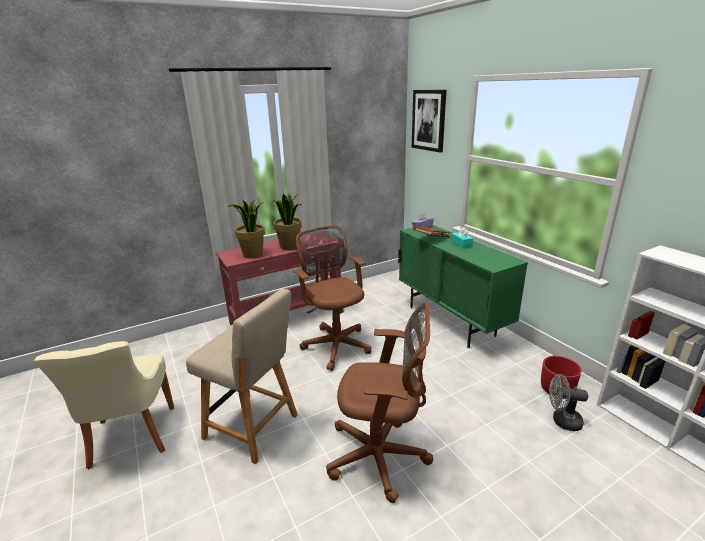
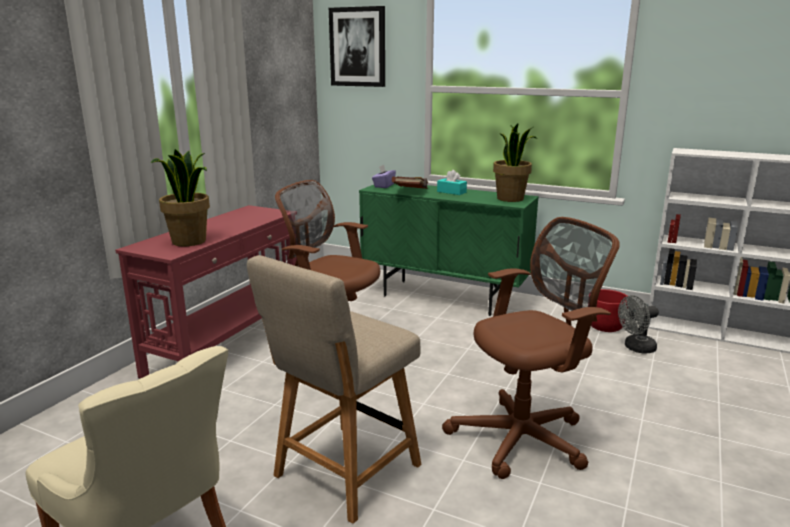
camera: 35 degrees left, 5 degrees down
(254, 428) = (343, 474): beige chair -> beige chair turned 135 degrees clockwise
(290, 246) = (232, 225): potted plant -> potted plant (511, 199)

